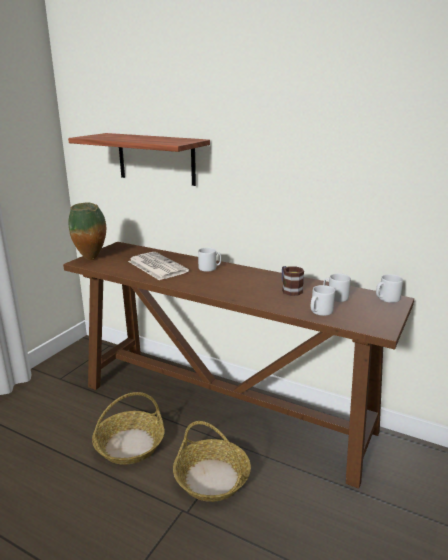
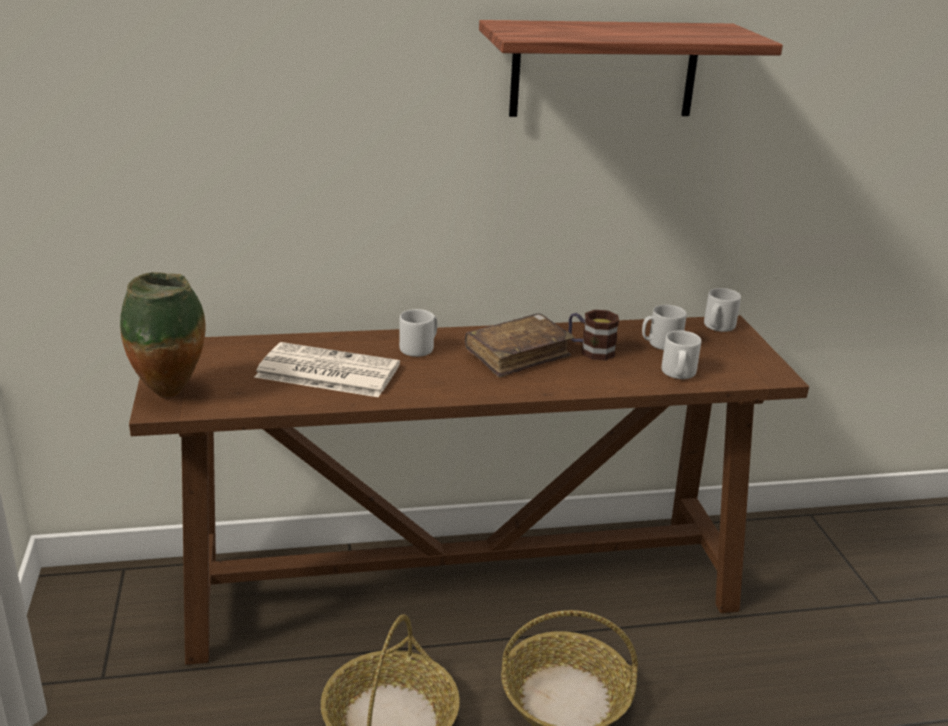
camera: 40 degrees left, 5 degrees up
(156, 159) = (249, 150): shelf -> shelf (604, 69)
(249, 282) = (517, 355): none -> brown book

